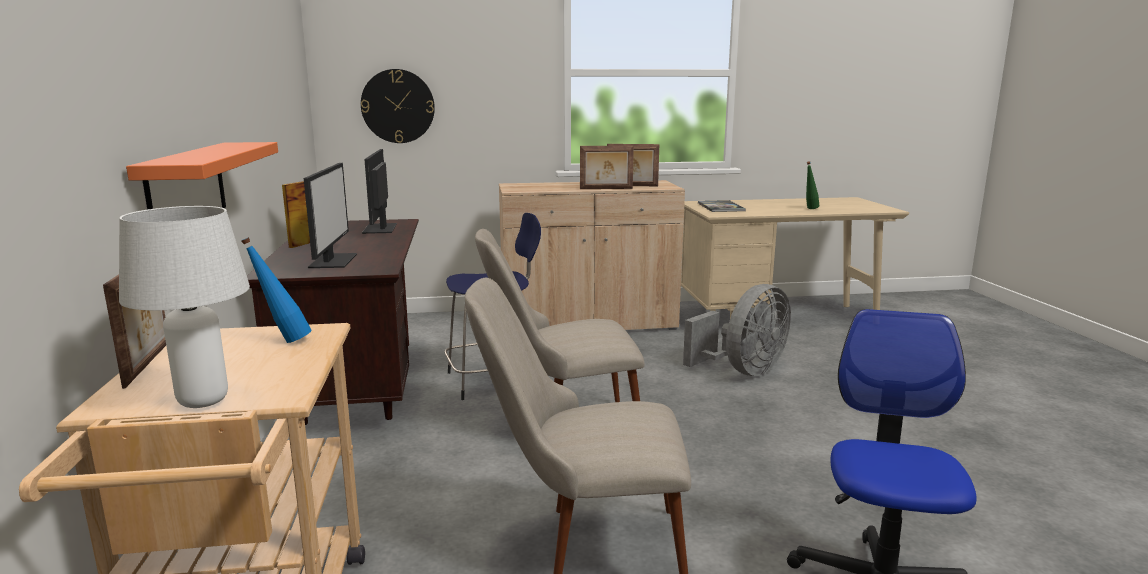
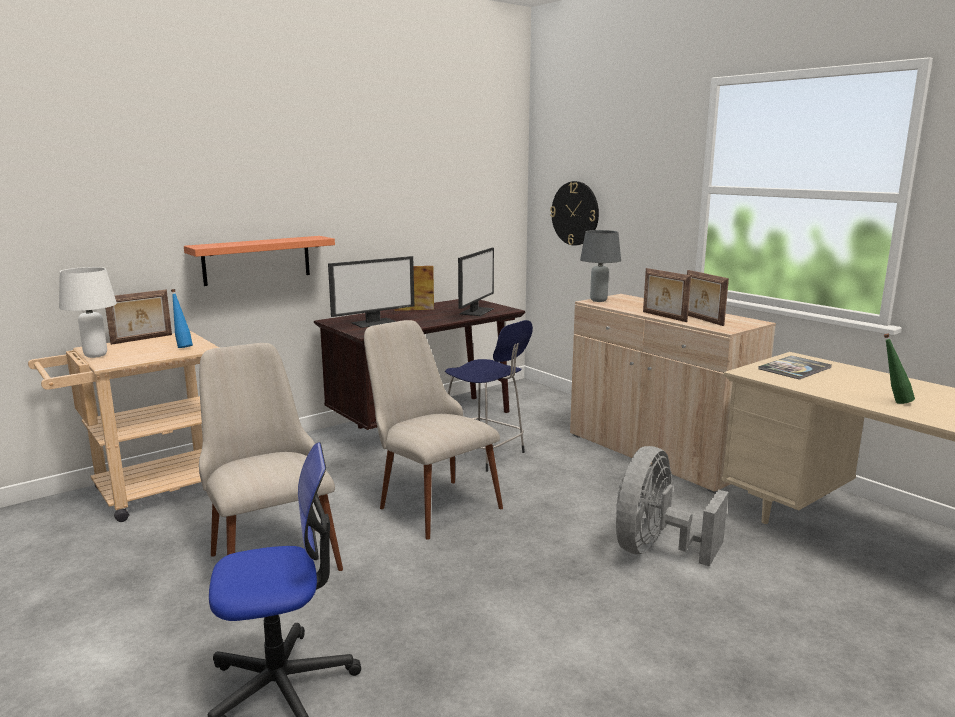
camera: 60 degrees right, 0 degrees up
(381, 228) = (476, 311): monitor -> monitor turned 150 degrees clockwise
(514, 189) = (598, 300): none -> grey table lamp
(743, 371) = (655, 549): grey fan -> grey fan turned 105 degrees clockwise

